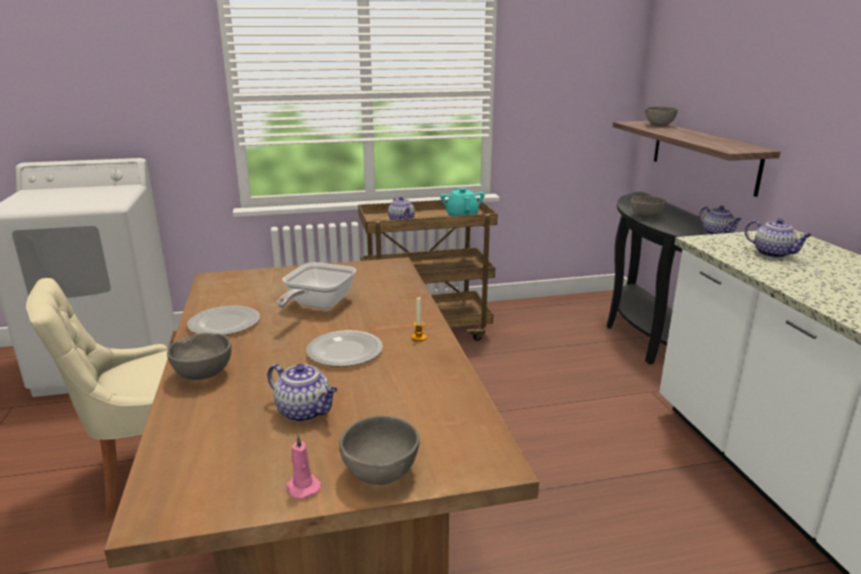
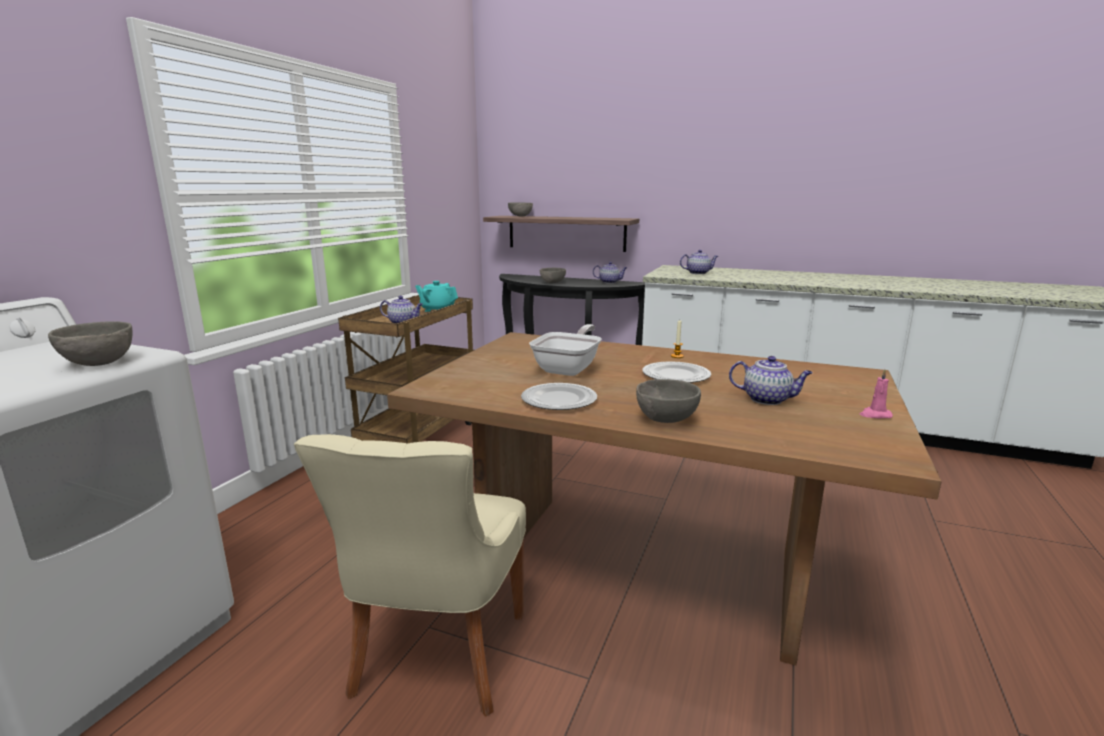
camera: 55 degrees left, 5 degrees down
(305, 411) = (767, 399): teapot -> teapot turned 45 degrees clockwise
(317, 305) = (569, 368): frying pan -> frying pan turned 120 degrees counterclockwise
(379, 473) = (866, 396): grey bowl -> grey bowl (98, 363)

